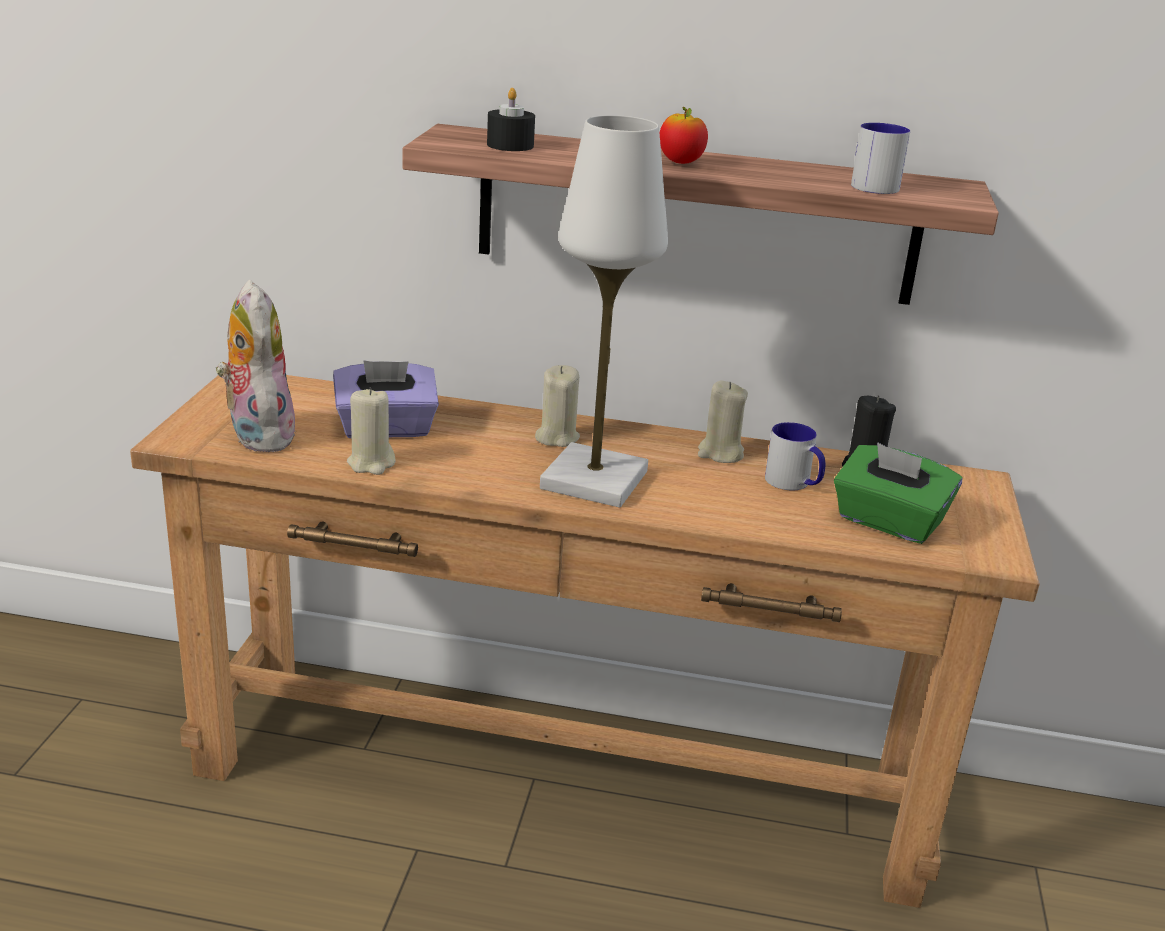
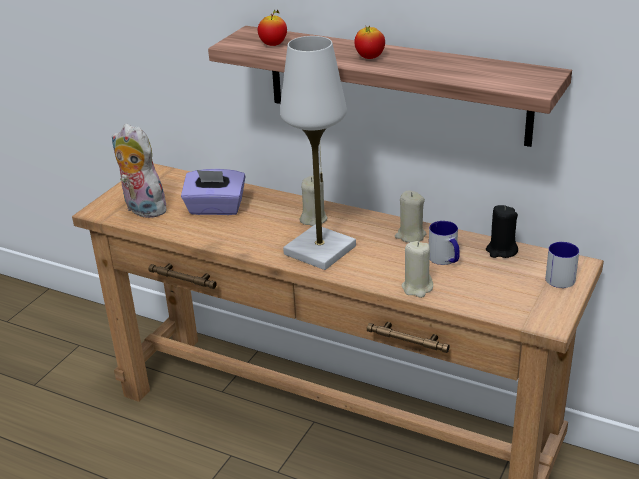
camera: 20 degrees right, 5 degrees up
(257, 435) = (142, 209): plush toy -> plush toy turned 45 degrees counterclockwise
(371, 463) = (196, 232): beige candle -> beige candle (417, 288)
(510, 145) = (273, 45): black candle -> apple
(870, 185) = (481, 75): mug -> mug (559, 276)
(888, 522) = (491, 292): green tissue box -> none

